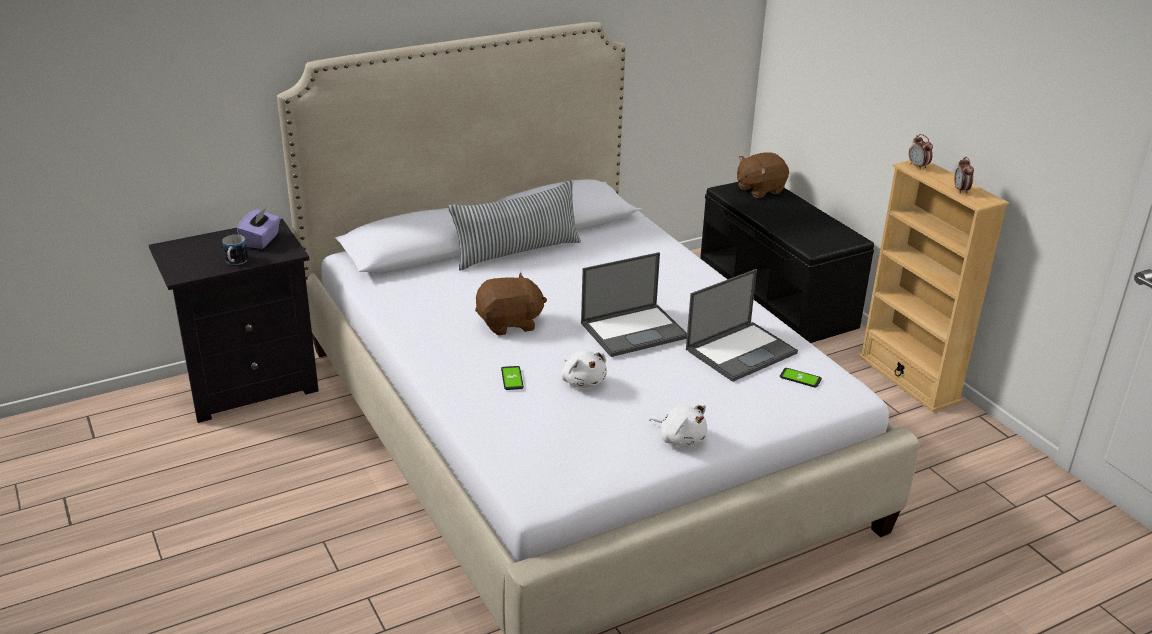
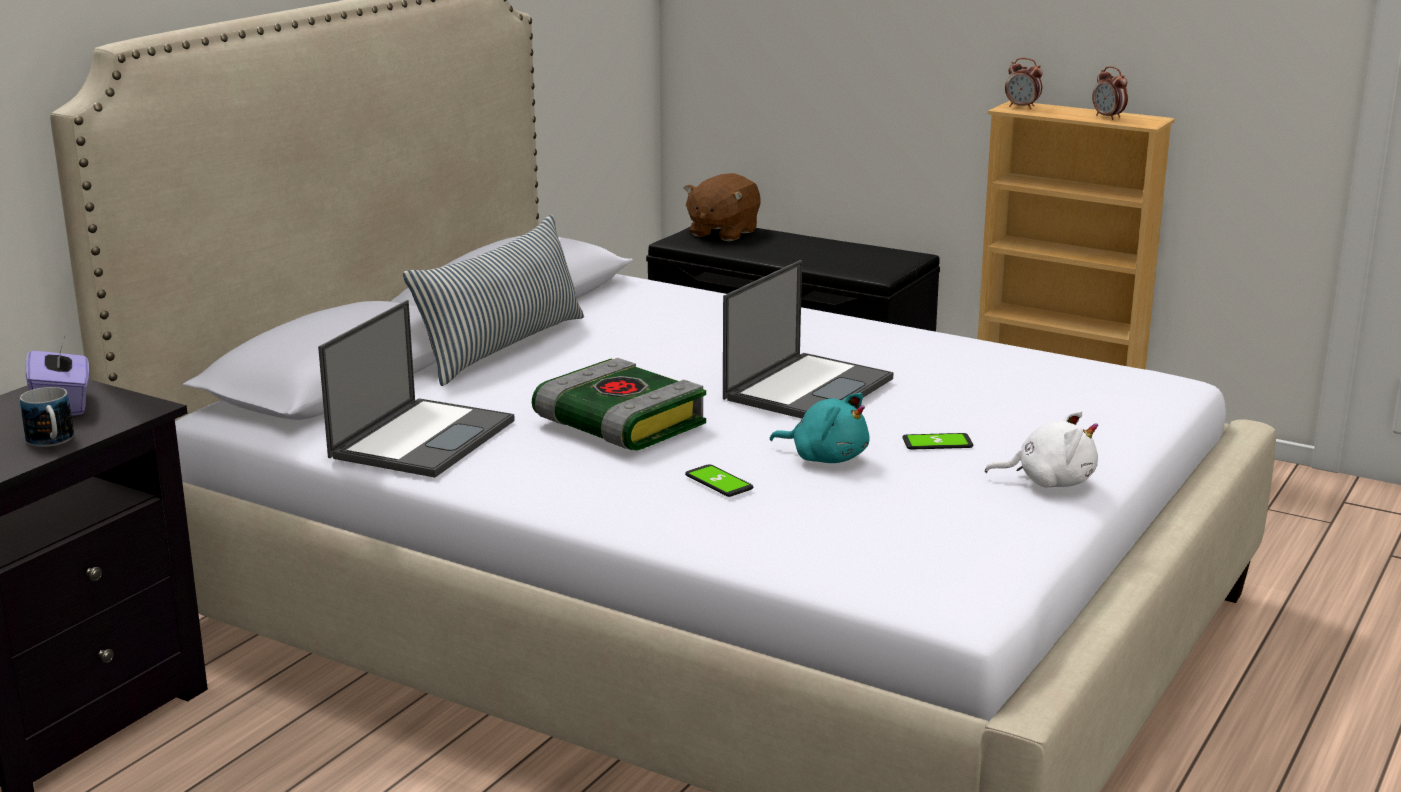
camera: 30 degrees left, 10 degrees down
(509, 323) = (617, 424): brown plush toy -> book
(583, 381) = (826, 458): white plush toy -> turquoise plush toy
(741, 351) = (979, 375): laptop -> laptop (423, 438)
(800, 378) = (1092, 384): phone -> phone (937, 443)

